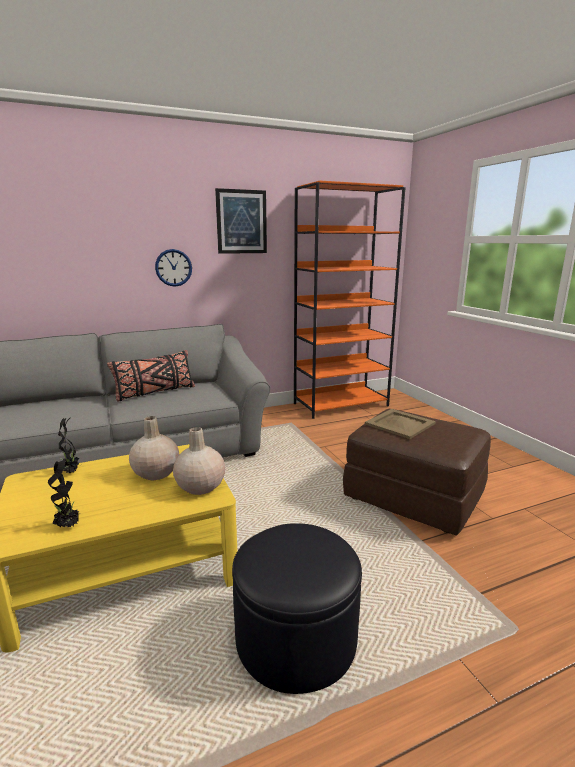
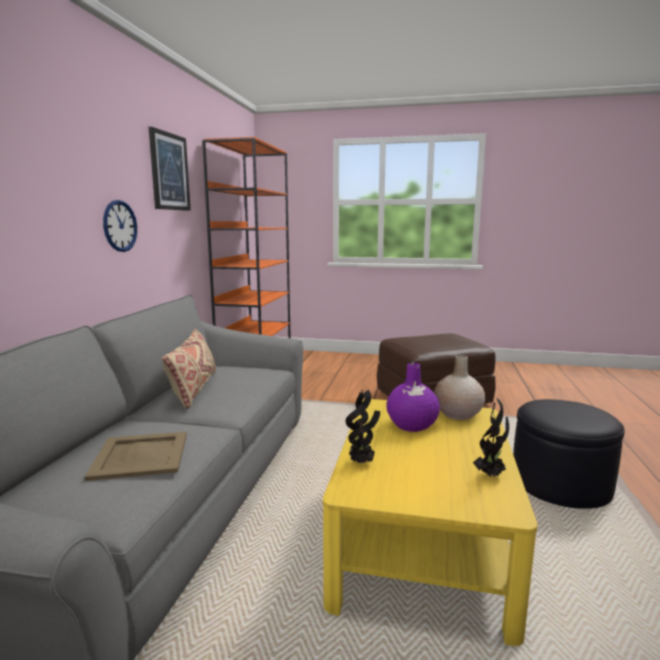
camera: 55 degrees left, 5 degrees down
(155, 392) = (193, 389): black pillow -> beige pillow
(155, 473) = (411, 425): beige vase -> purple vase
(399, 423) = (421, 342): beige tray -> beige tray (140, 455)

